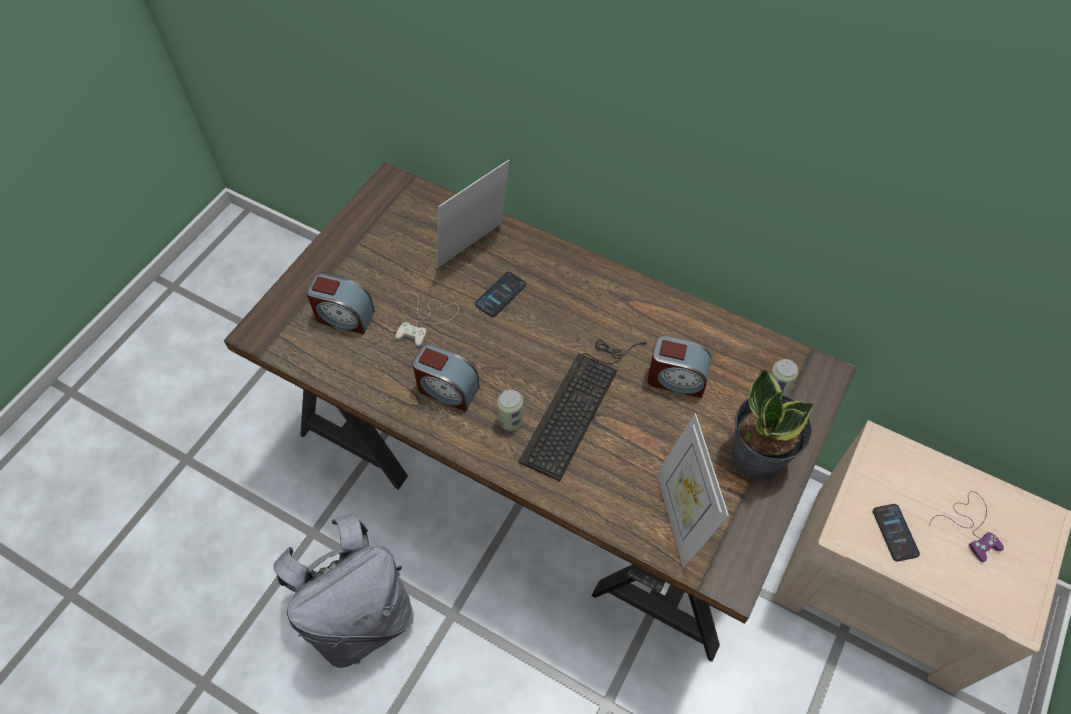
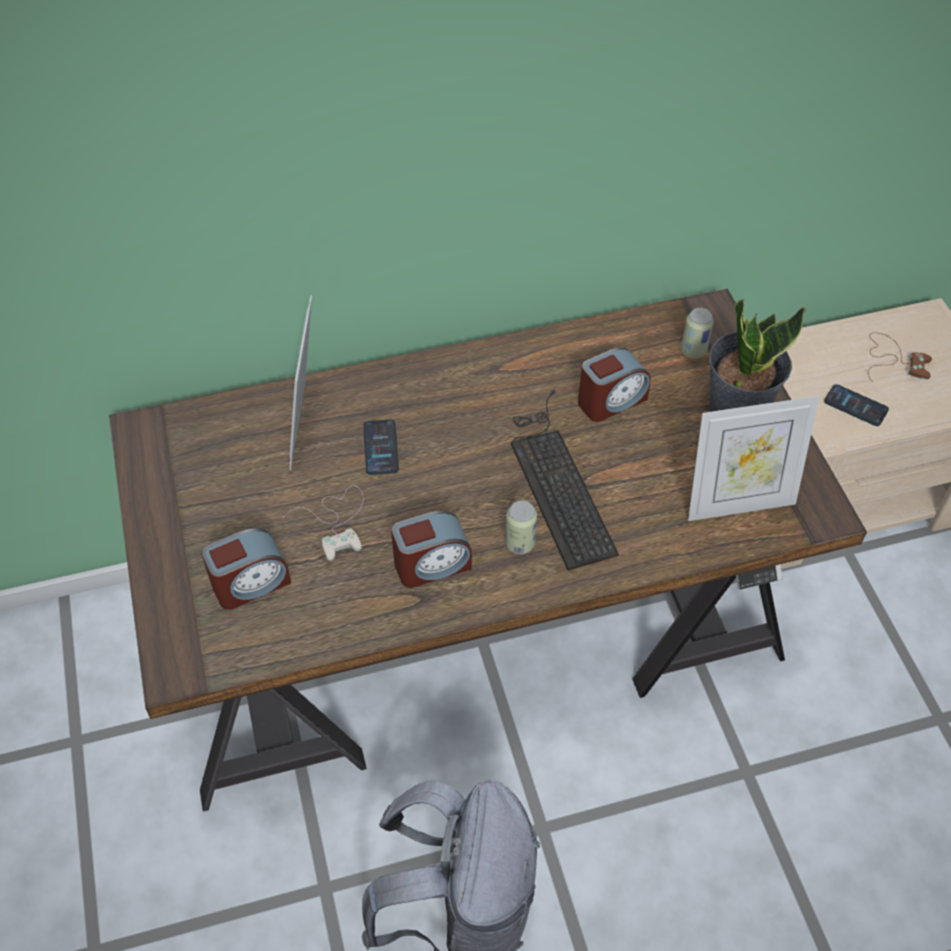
camera: 45 degrees left, 5 degrees down
(679, 517) = (738, 503): picture frame -> picture frame turned 45 degrees counterclockwise
(970, 525) = (893, 359): purple game controller -> brown game controller

